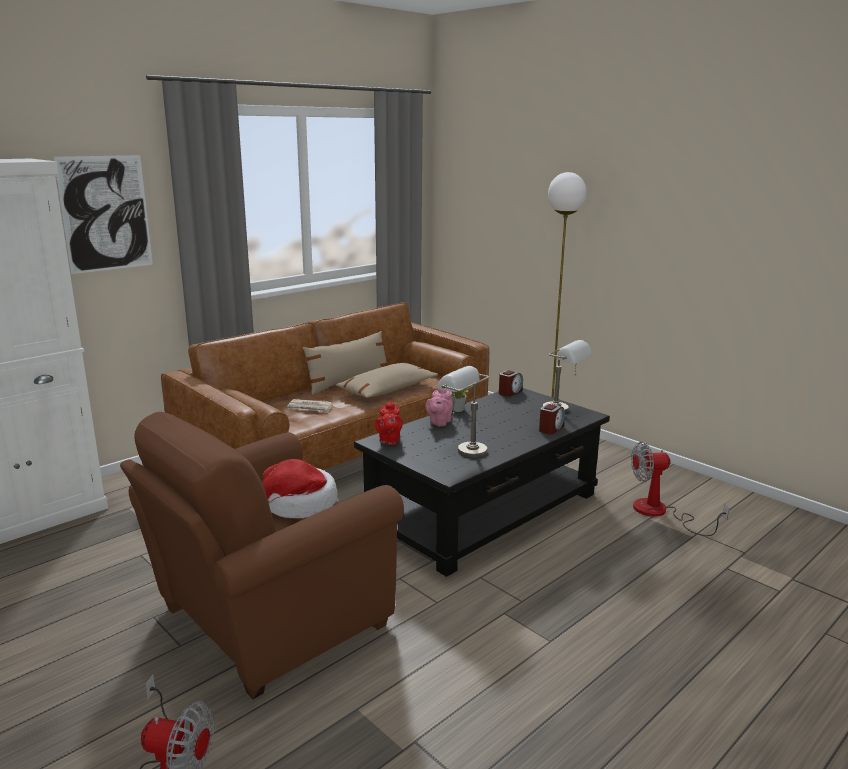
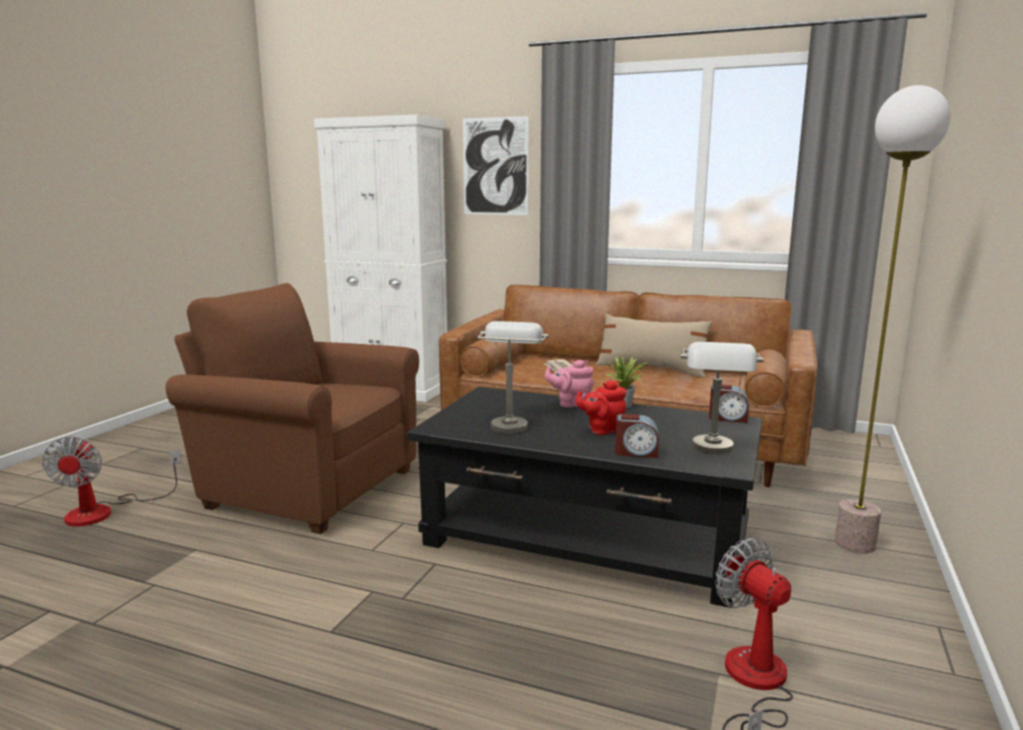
camera: 65 degrees right, 5 degrees down
(297, 505) = (339, 397): hat -> none
(387, 390) = (658, 383): beige pillow -> none
(389, 441) = (494, 395): red teapot -> red teapot (602, 430)

